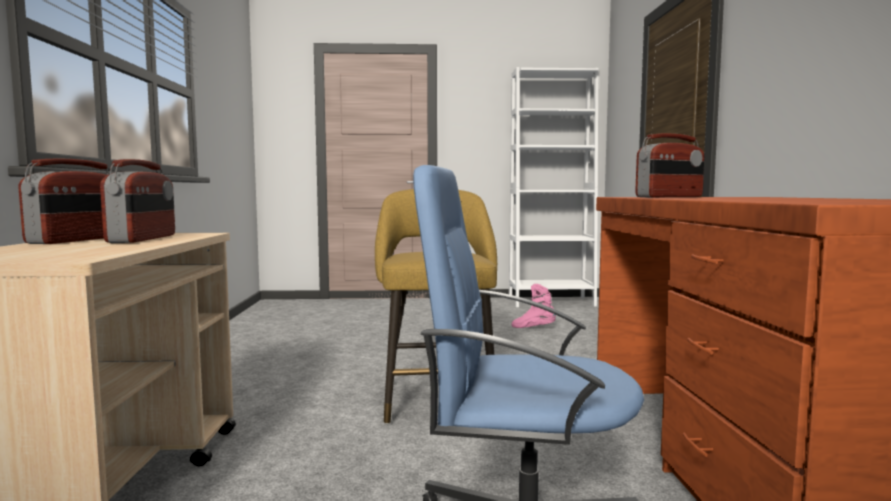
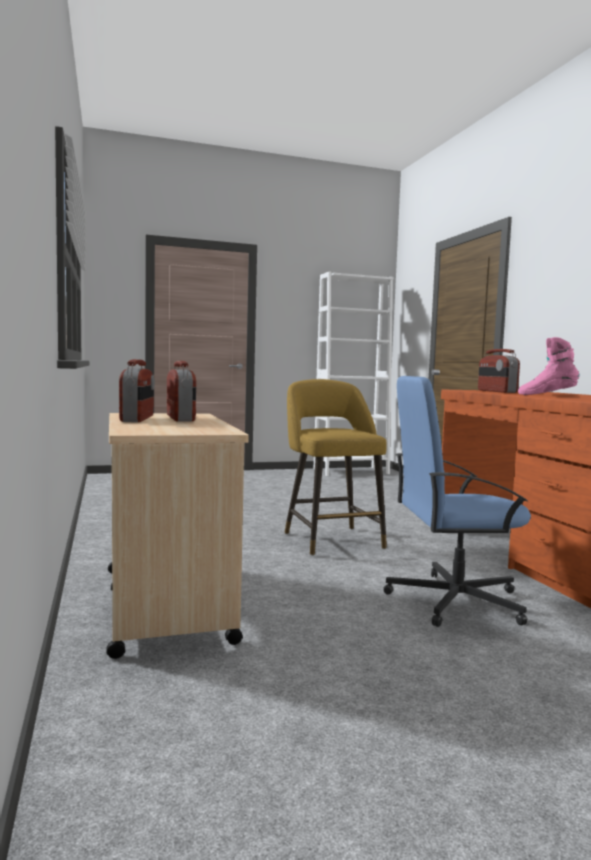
camera: 15 degrees left, 0 degrees up
(533, 328) = (355, 491): pink boot -> pink boot (547, 395)
(670, 197) = (496, 391): radio -> radio turned 120 degrees clockwise

